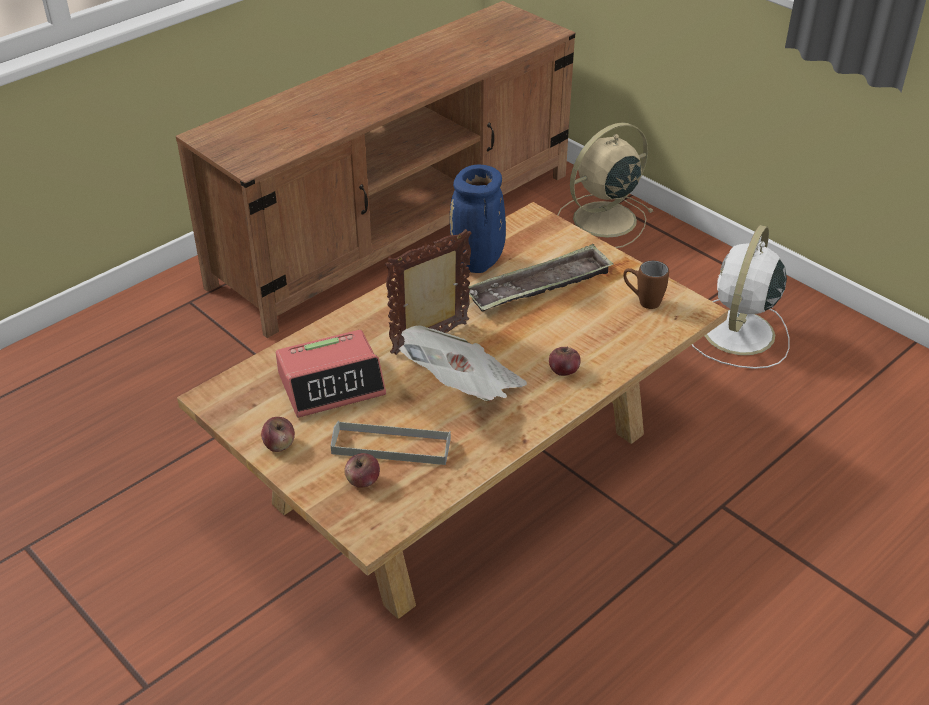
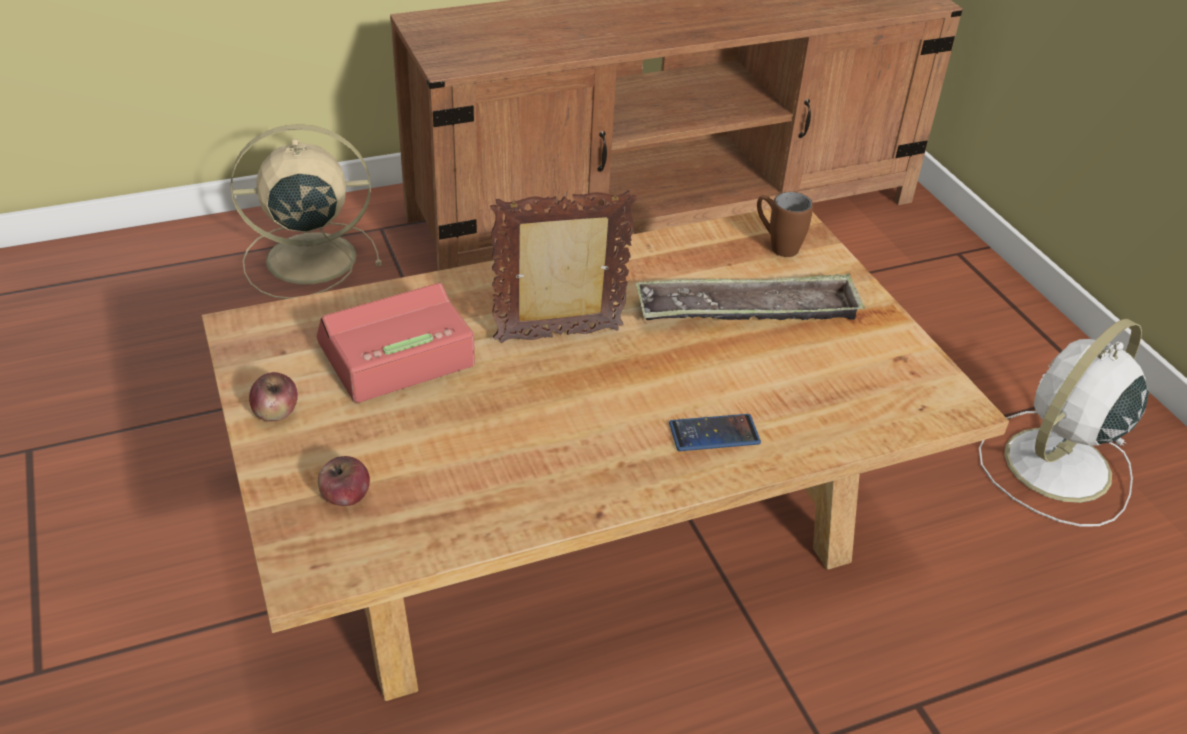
camera: 20 degrees right, 0 degrees up
(332, 384) = (395, 355): alarm clock -> alarm clock turned 150 degrees clockwise
(391, 446) = (414, 462): grey tray -> none
(464, 388) = (561, 414): newspaper -> none
(478, 264) = (682, 259): blue vase -> none
(563, 371) = (714, 433): apple -> phone
(602, 220) = (933, 268): beige fan -> beige fan (307, 259)
(642, 301) = (884, 371): brown mug -> brown mug (776, 245)

